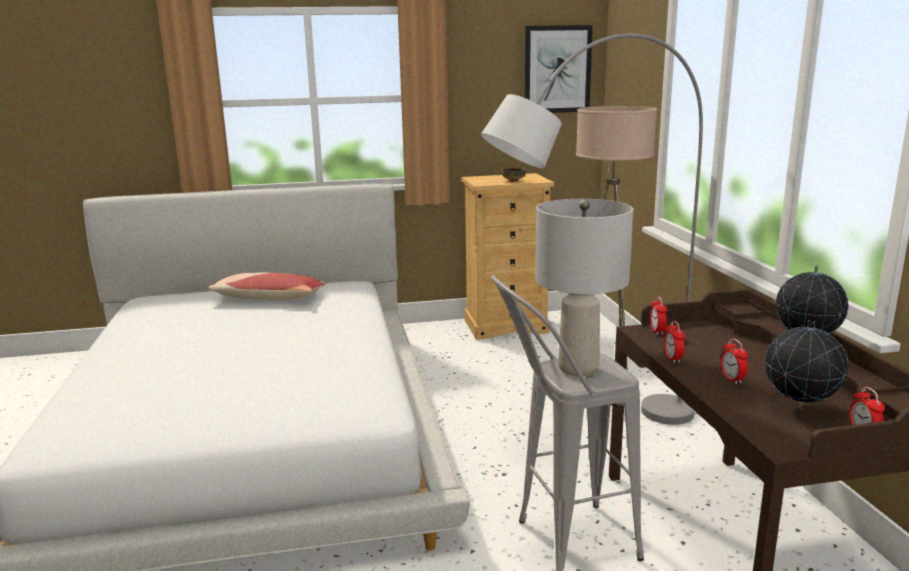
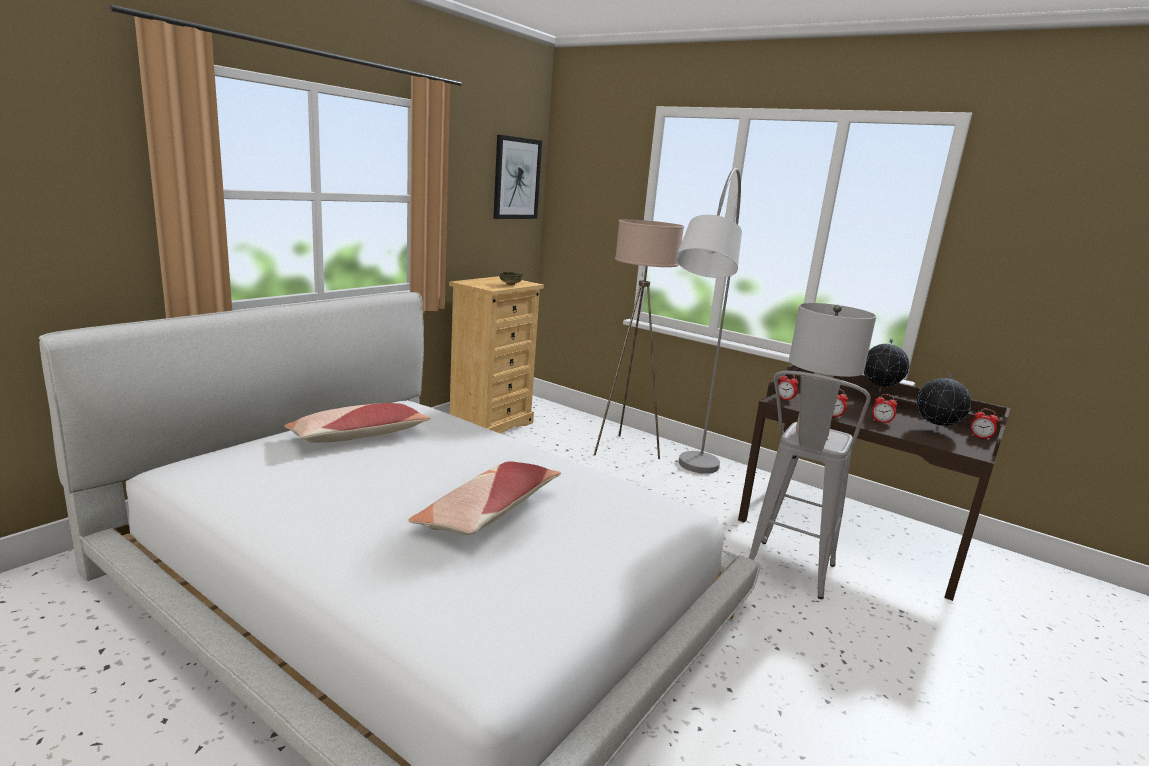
camera: 45 degrees left, 0 degrees up
(232, 365) = (488, 512): none -> pillow

